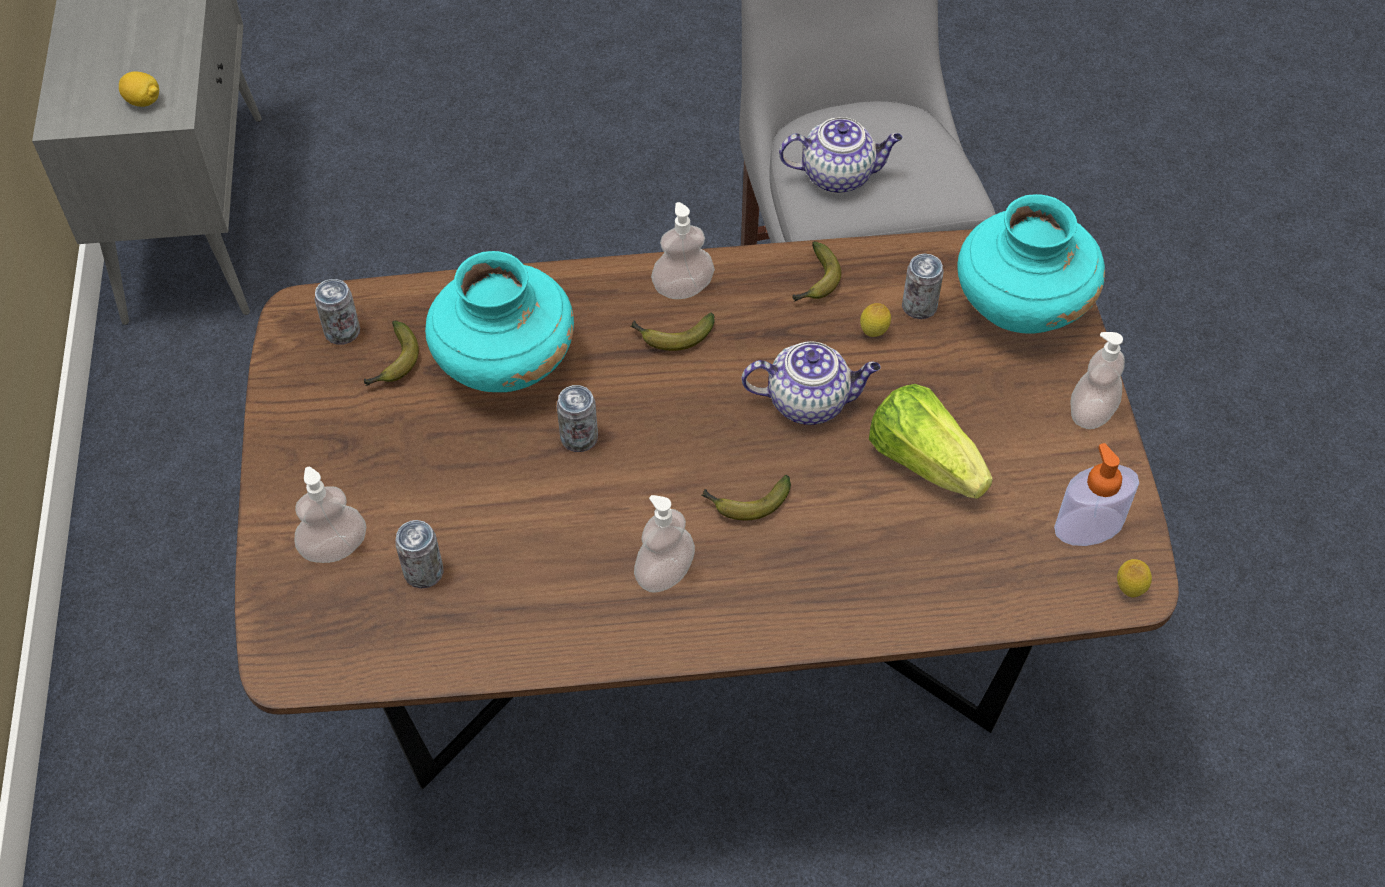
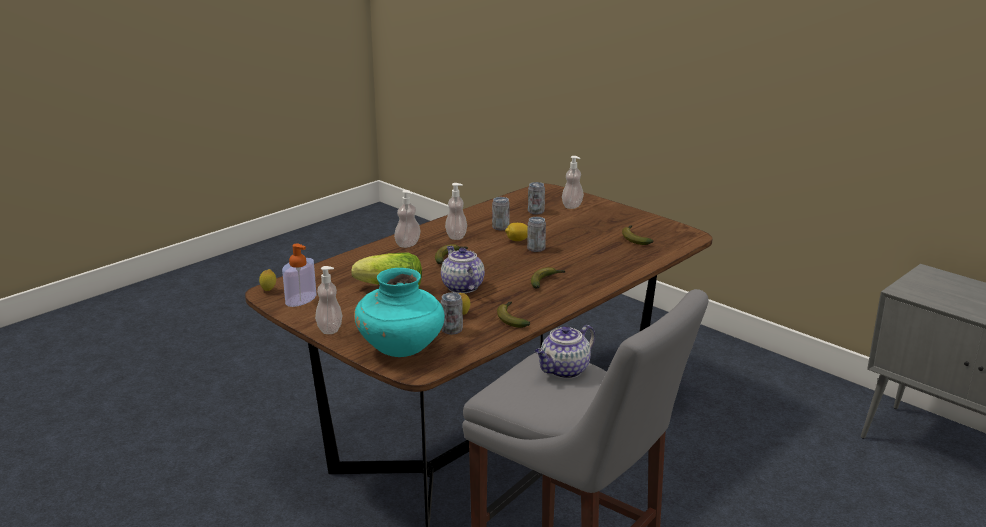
camera: 140 degrees right, 30 degrees down
(143, 101) = (920, 289): lemon -> lemon (517, 240)
(342, 332) = (668, 238): can -> can (500, 227)
(504, 364) = (596, 252): turquoise vase -> none
(683, 288) = (566, 295): soap dispenser -> soap dispenser (407, 244)
(809, 402) = (461, 287): teapot -> teapot turned 105 degrees clockwise

